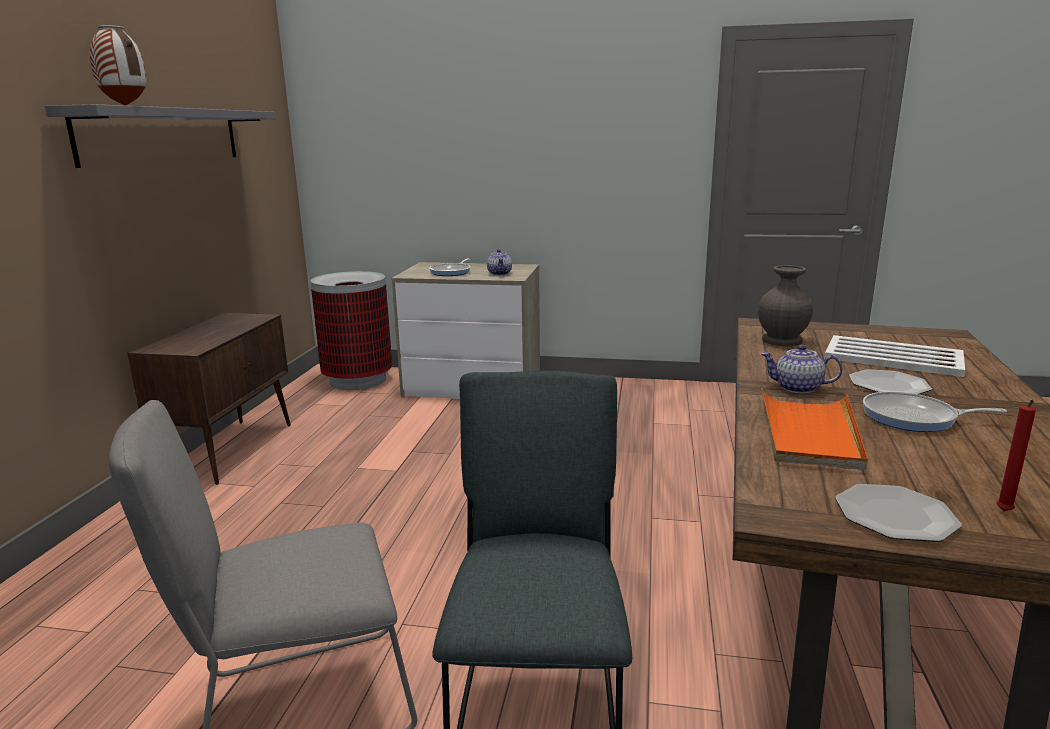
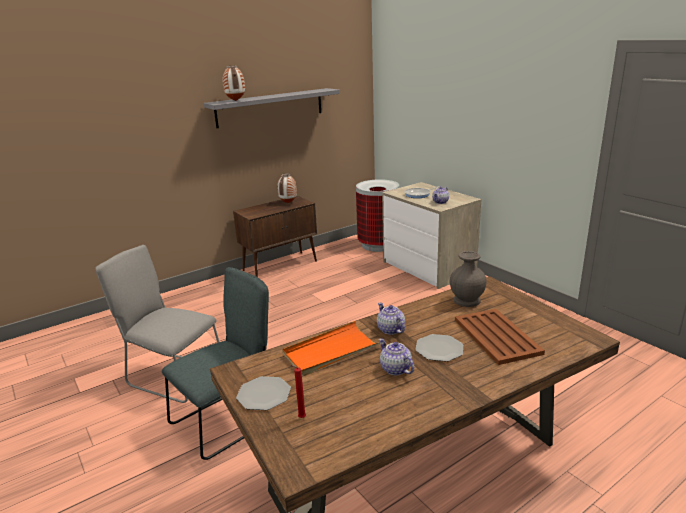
camera: 45 degrees right, 5 degrees up
(229, 323) = (288, 203): none -> vase
(891, 357) = (496, 336): white tray -> brown tray
(914, 418) = (395, 369): frying pan -> teapot

